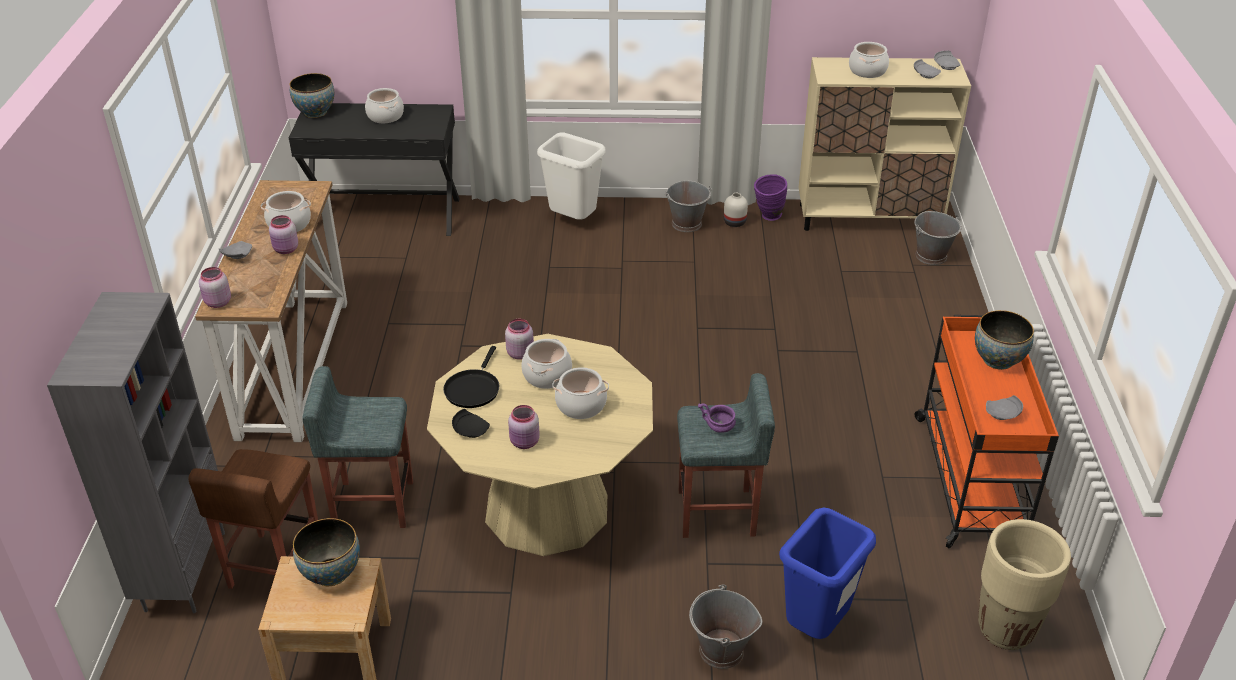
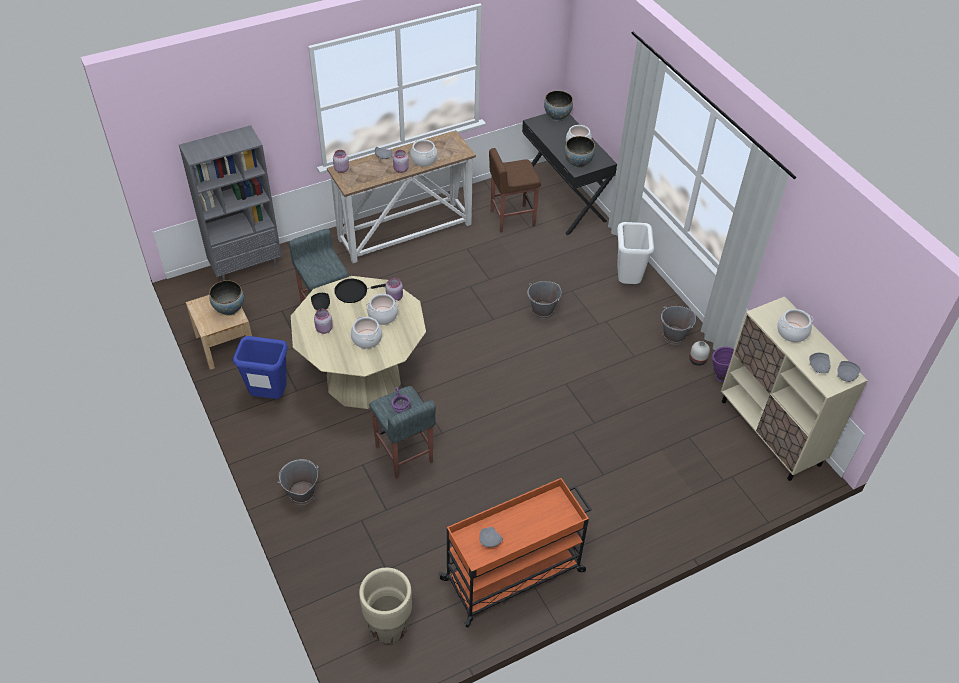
camera: 60 degrees right, 10 degrees up
(275, 566) = (265, 297): brown stool -> brown stool (511, 218)
(815, 628) = (340, 531): blue trash can -> blue trash can (269, 396)
(931, 256) = (752, 485): grey bucket -> grey bucket (542, 311)
(998, 360) = (546, 524): bowl -> bowl (578, 163)

